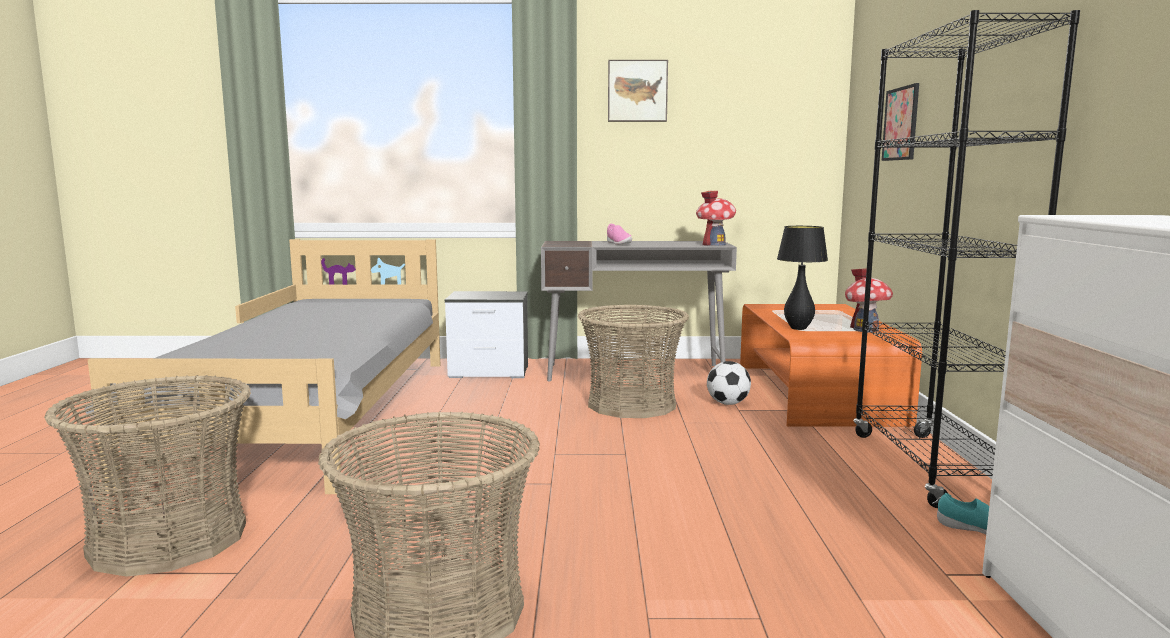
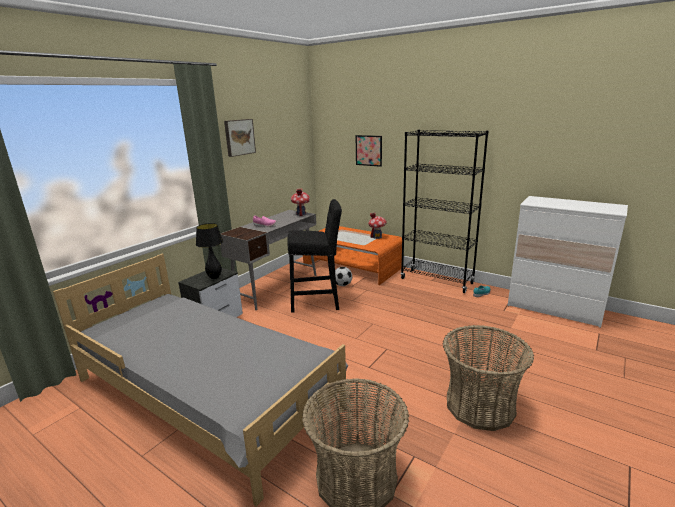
camera: 55 degrees left, 10 degrees up
(632, 404) = (317, 302): basket -> black stool
(798, 328) = (361, 244): black table lamp -> black table lamp (214, 277)

